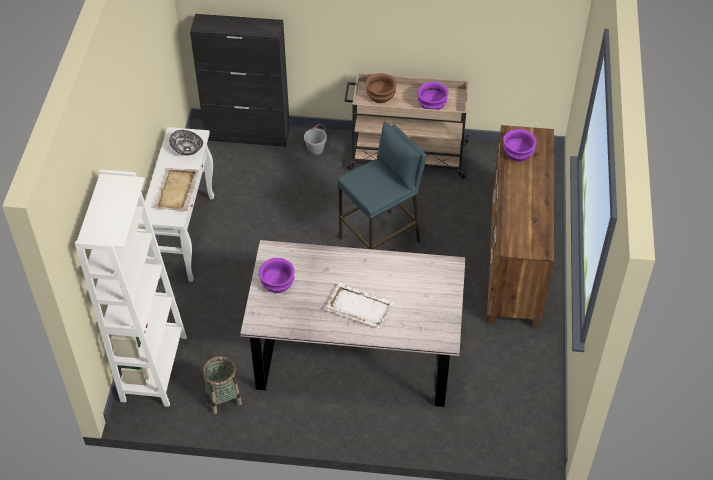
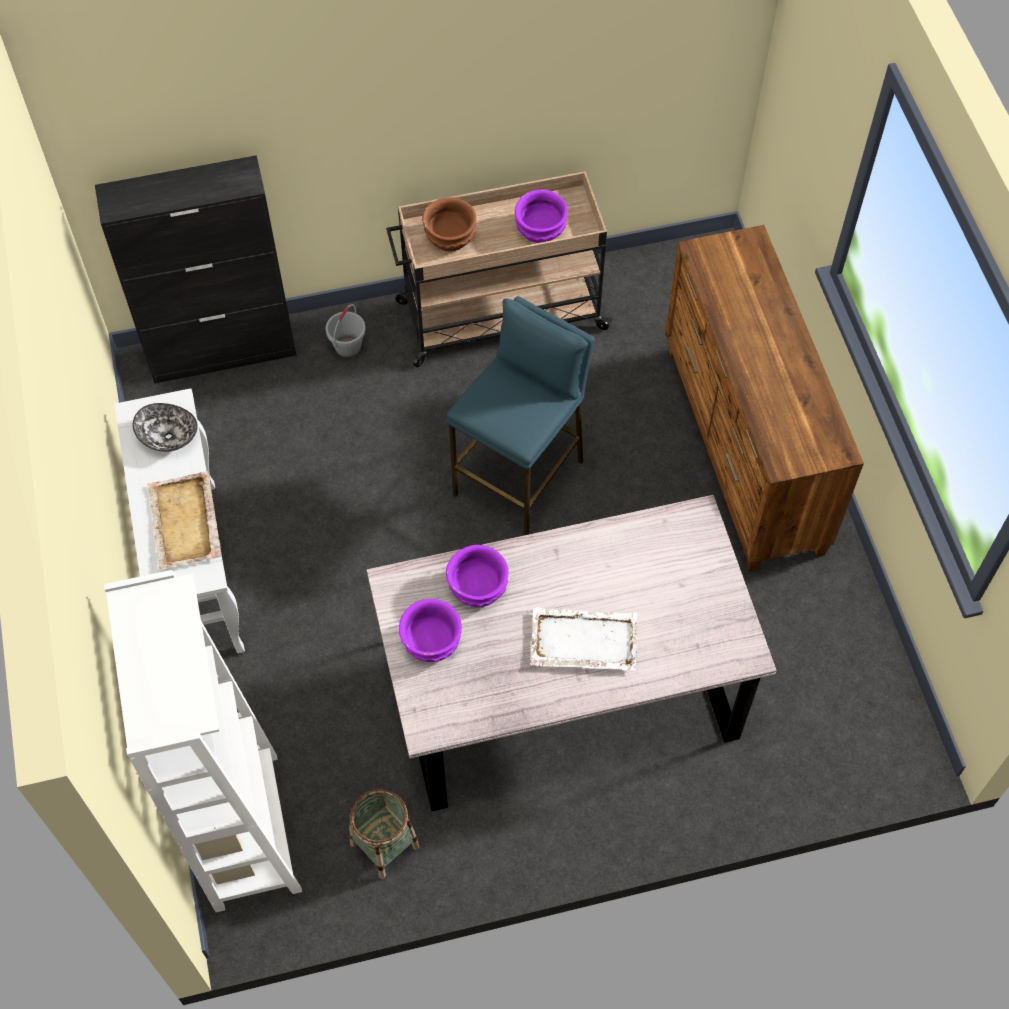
camera: 20 degrees left, 10 degrees up
(518, 153) = (728, 285): purple bowl -> purple bowl (478, 587)

